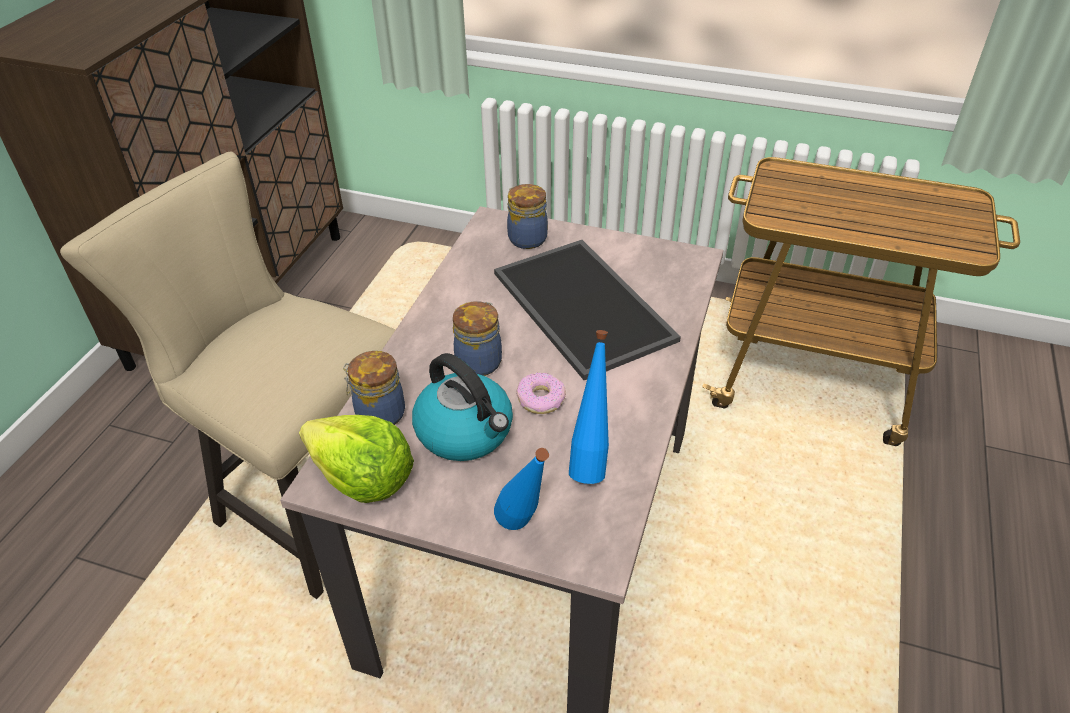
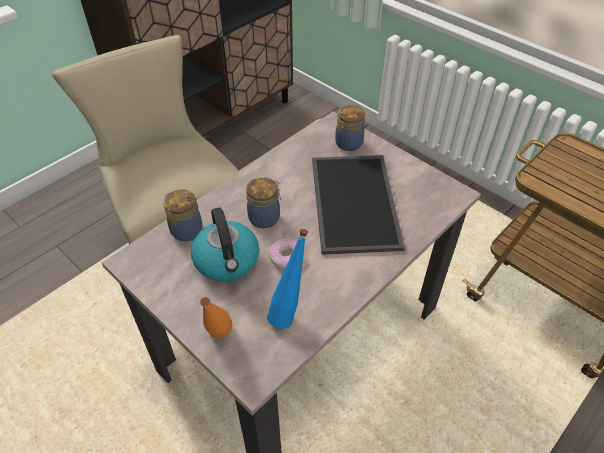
camera: 25 degrees right, 5 degrees up
(362, 478) = (151, 267): lettuce -> none
(524, 532) = (219, 341): blue bottle -> orange bottle

